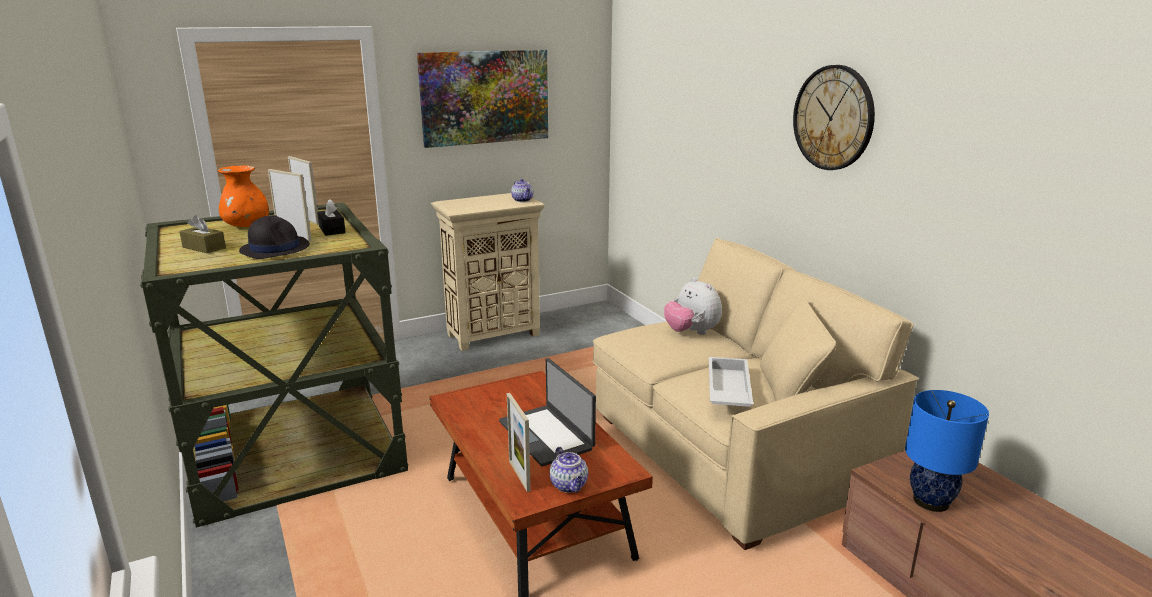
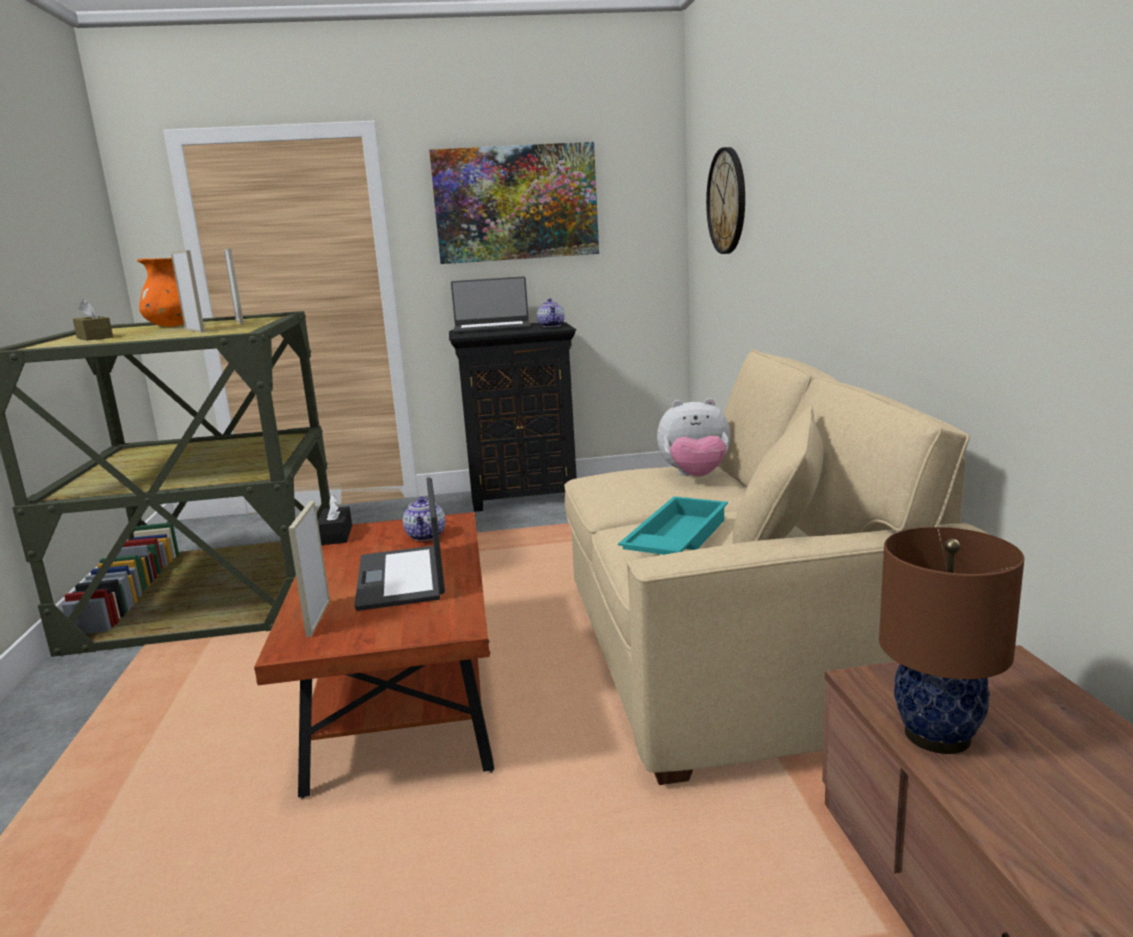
camera: 20 degrees right, 5 degrees down
(275, 248) = (152, 335): black hat -> none
(332, 230) = (245, 326): black tissue box -> black tissue box (336, 535)
(472, 202) = (492, 328): none -> laptop
(494, 334) = (524, 497): beige cabinet -> black cabinet
(569, 485) = (366, 636): teapot -> teapot (426, 536)
(691, 332) = (695, 477): plush toy -> plush toy turned 75 degrees counterclockwise
(727, 390) = (675, 539): white tray -> turquoise tray
(833, 118) = (881, 135): wall clock -> wall clock (727, 201)
(931, 501) = (937, 735): blue table lamp -> brown table lamp

